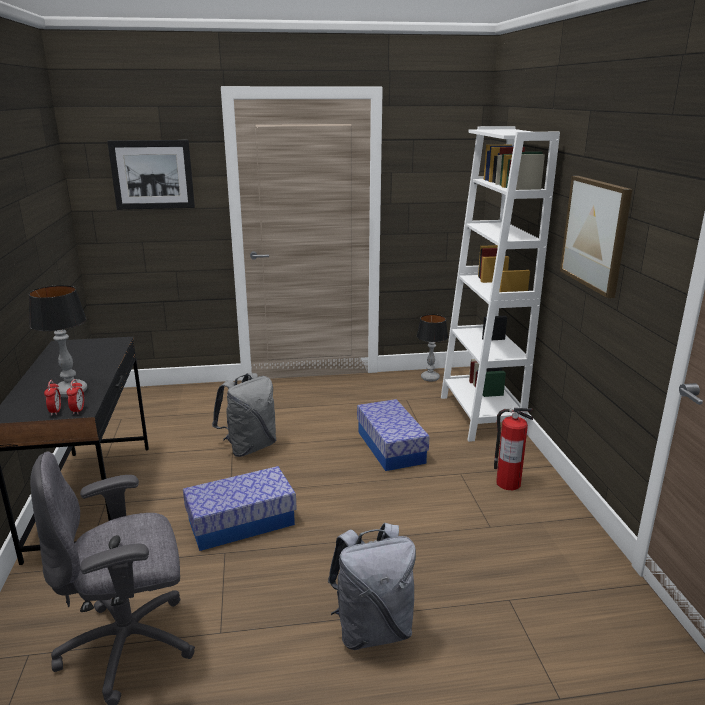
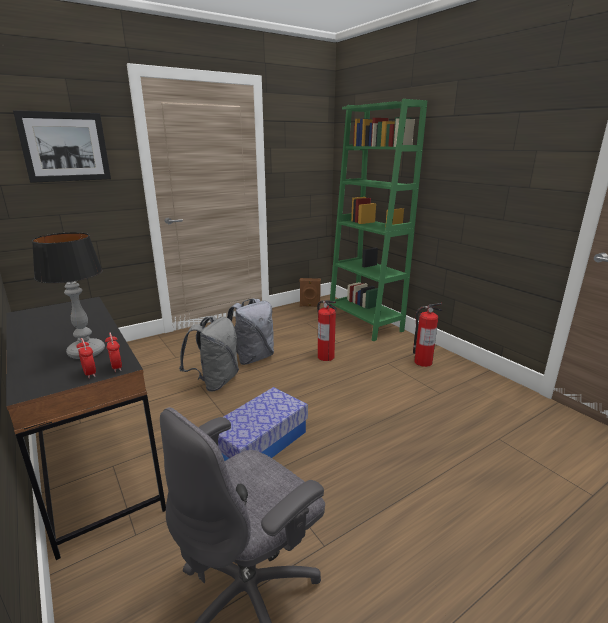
camera: 25 degrees left, 0 degrees up
(373, 629) = (437, 494): grey backpack -> grey backpack (252, 358)
(391, 447) = (325, 356): storage box -> fire extinguisher
(430, 378) = (310, 306): table lamp -> brown speaker
(480, 416) = (364, 323): white bookcase -> green bookcase
(596, 234) = (475, 169): picture -> none

